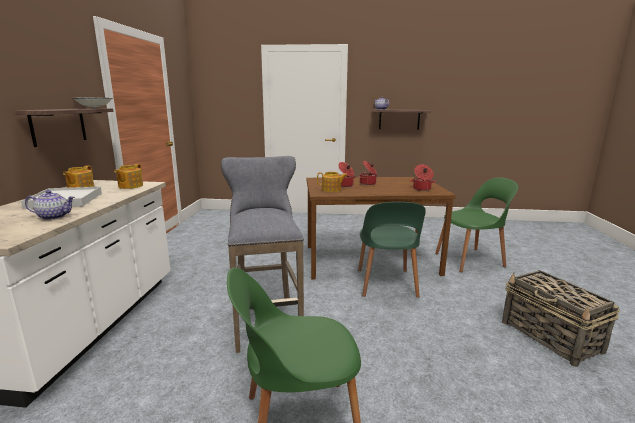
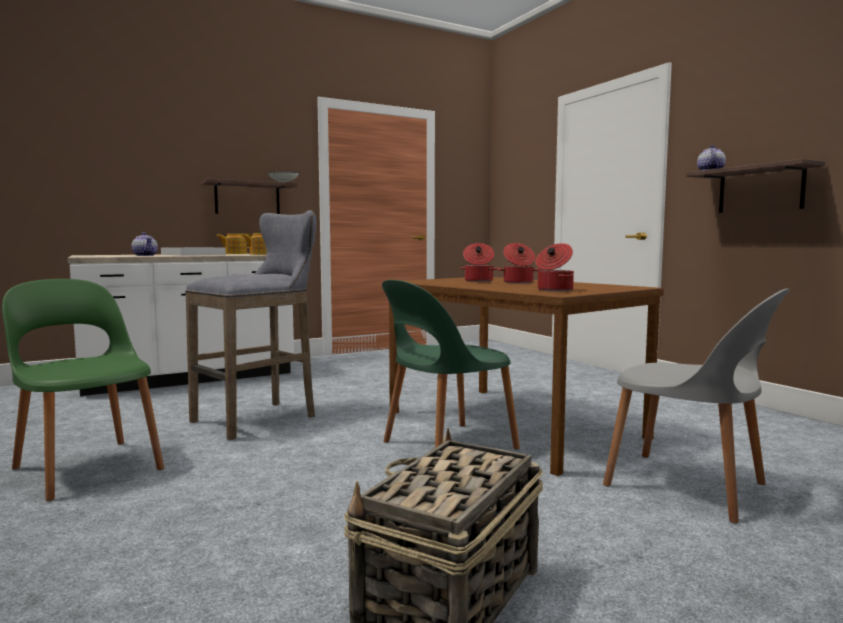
camera: 55 degrees right, 10 degrees down
(331, 190) = (438, 281): teapot -> none
(471, 260) = (689, 486): green chair -> grey chair

